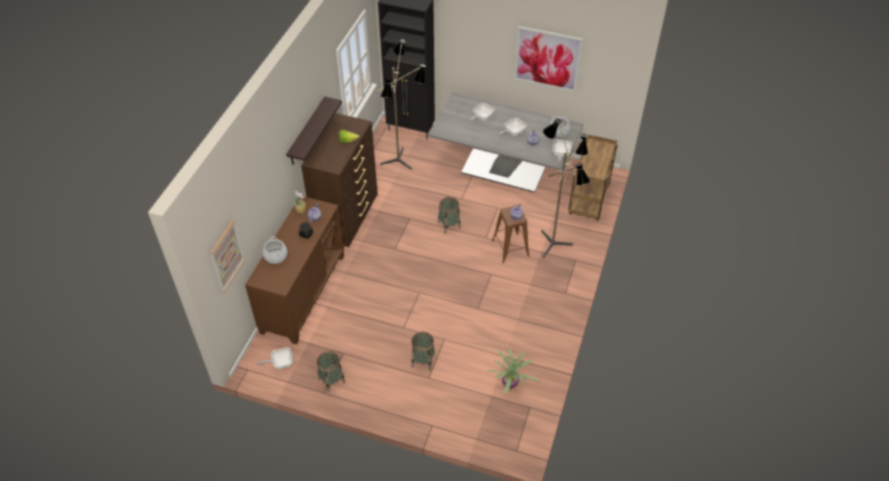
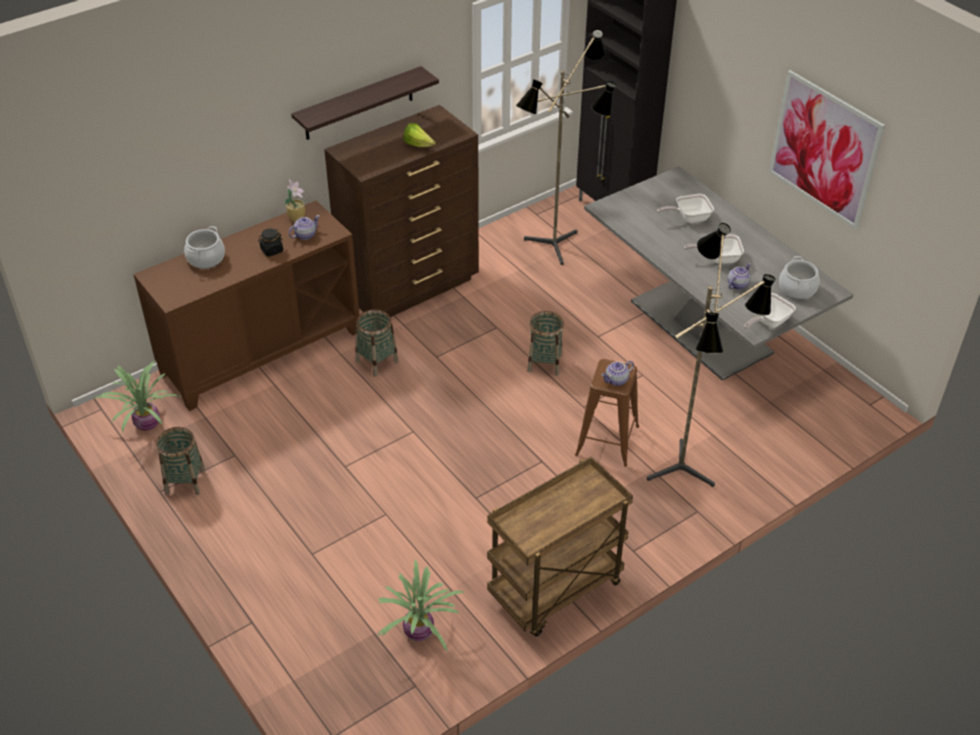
camera: 35 degrees right, 5 degrees down
(226, 256) = (95, 205): picture -> none
(280, 363) = (146, 424): frying pan -> potted plant
(423, 360) = (328, 526): basket -> basket (377, 361)
(589, 202) = (802, 437): brown cart -> brown cart (555, 591)

